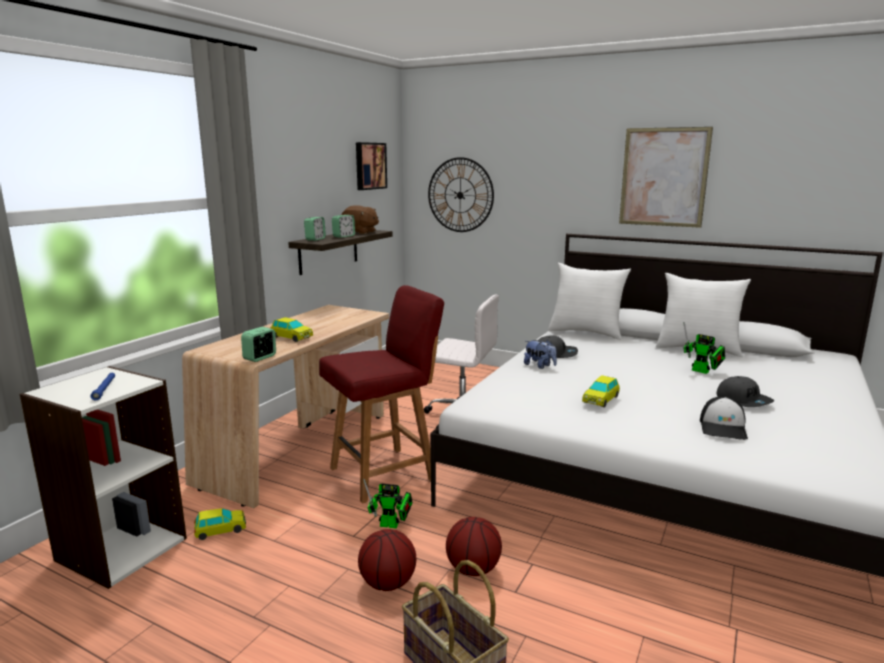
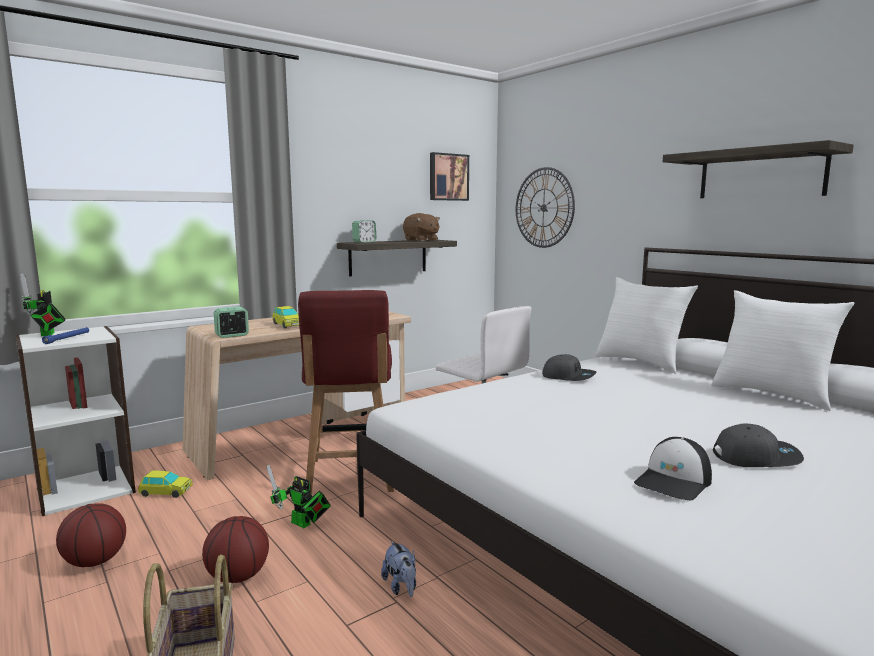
camera: 25 degrees right, 5 degrees down
(344, 236) = (396, 241): alarm clock -> none
(385, 473) = (350, 476): red chair -> red chair turned 90 degrees clockwise
(473, 569) = (330, 588): basketball -> basketball (95, 561)
(540, 366) = (533, 385): plush toy -> plush toy (401, 587)
(600, 400) = (548, 424): toy car -> none
(663, 177) = (761, 174): picture -> shelf
(702, 371) = (741, 418): toy robot -> toy robot (47, 335)
(743, 400) = (756, 457): grey cap -> grey cap turned 90 degrees counterclockwise

